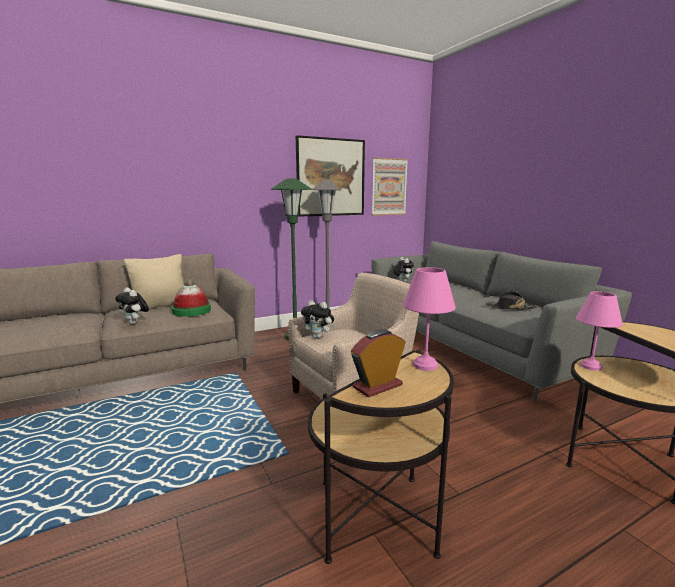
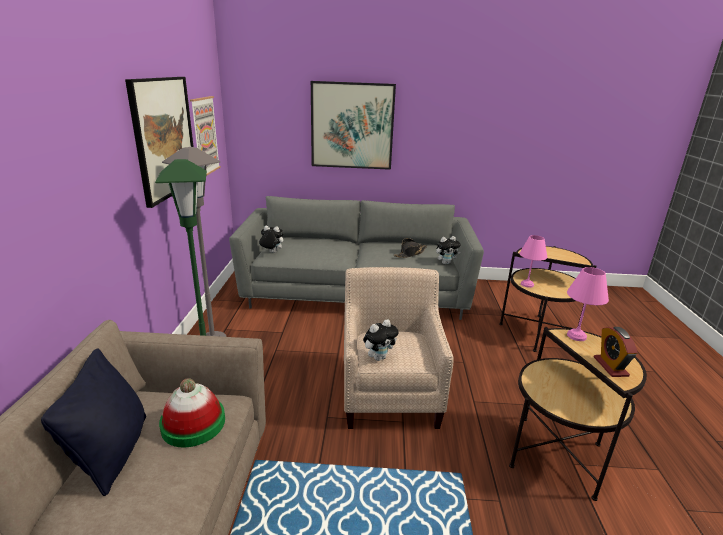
camera: 60 degrees left, 10 degrees up
(135, 323) = (177, 502): plush toy -> plush toy (446, 263)
(161, 306) = (112, 453): beige pillow -> black pillow
(513, 178) = (352, 126): none -> picture

